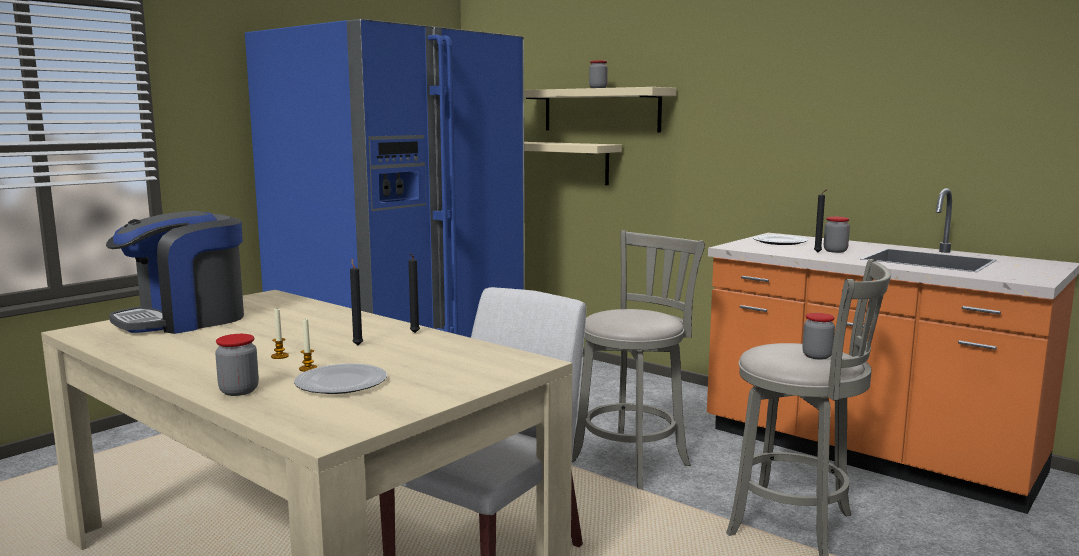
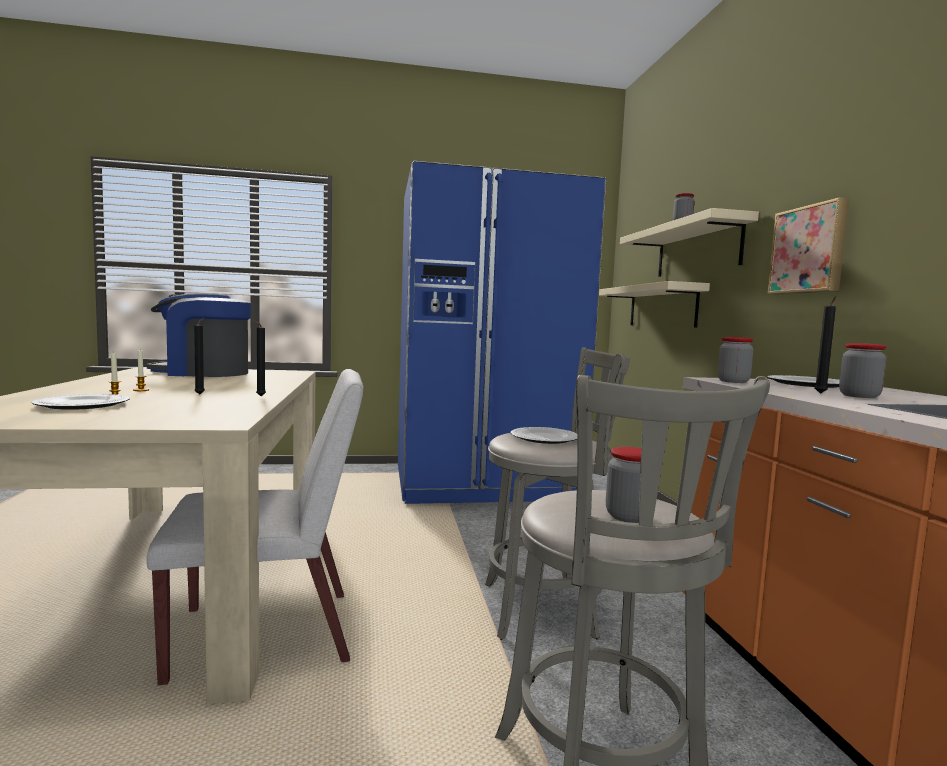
camera: 40 degrees right, 5 degrees down
(239, 391) = (35, 396): jar -> jar (733, 381)
(633, 317) = (543, 438): none -> plate
(732, 129) = (809, 250): none -> picture

